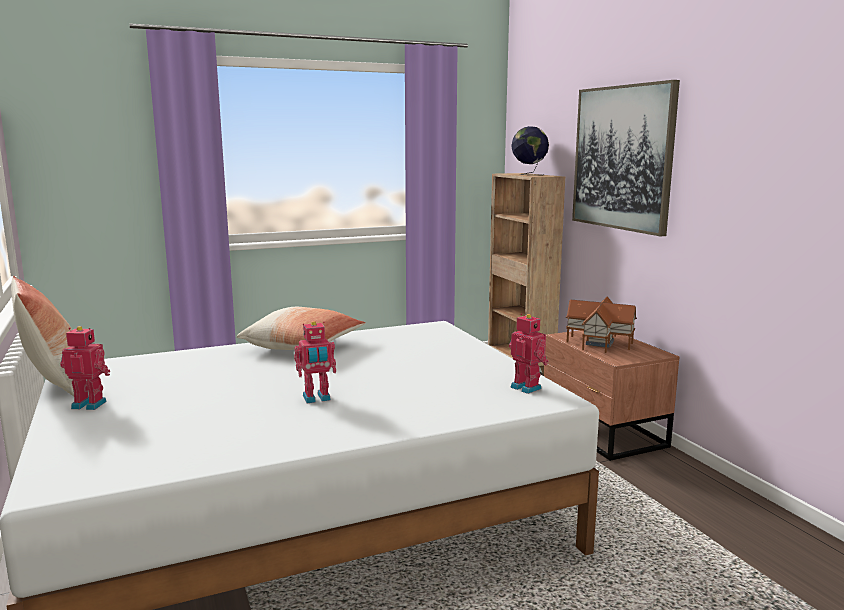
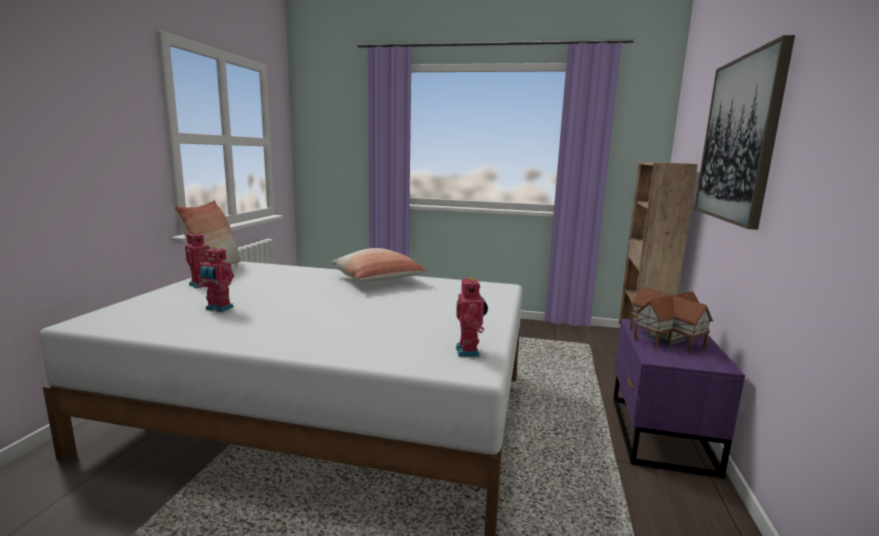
camera: 35 degrees right, 0 degrees up
(317, 398) = (307, 314): toy robot -> toy robot (218, 309)
(529, 174) = (668, 162): globe -> none
(603, 432) = (658, 435): brown nightstand -> purple nightstand

